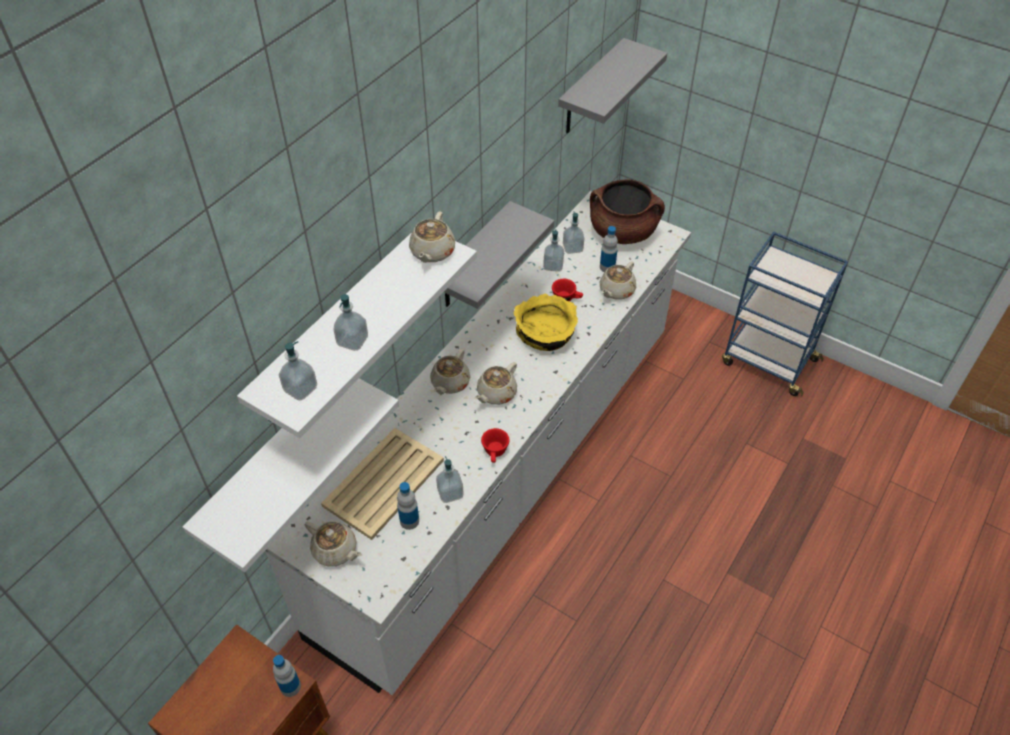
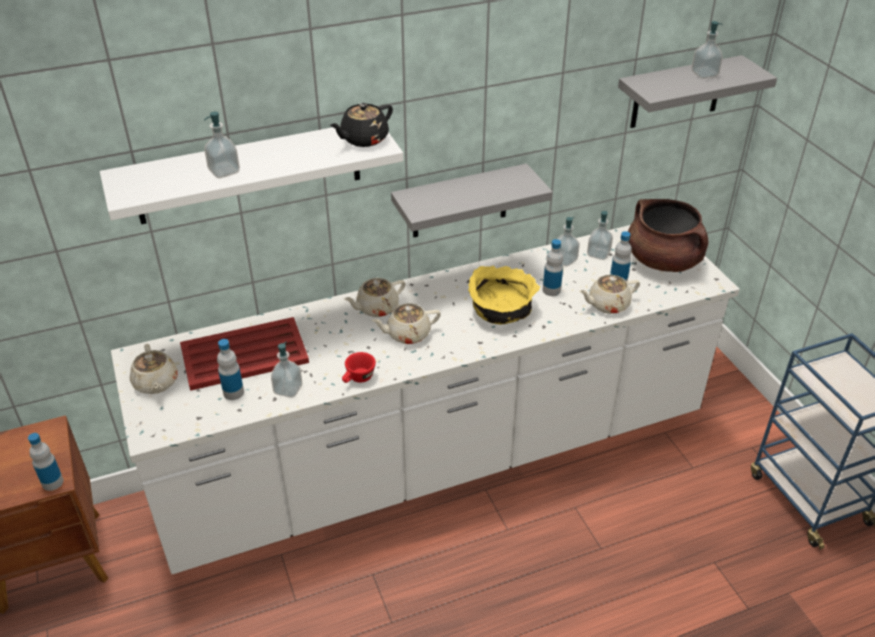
camera: 35 degrees right, 10 degrees down
(273, 461) = (142, 271): white shelf -> none
(300, 389) = (146, 185): soap dispenser -> soap dispenser (704, 74)
(385, 482) = (245, 354): beige tray -> red tray
(432, 252) = (363, 139): beige teapot -> black teapot
(567, 298) = (551, 290): red cup -> bottle

